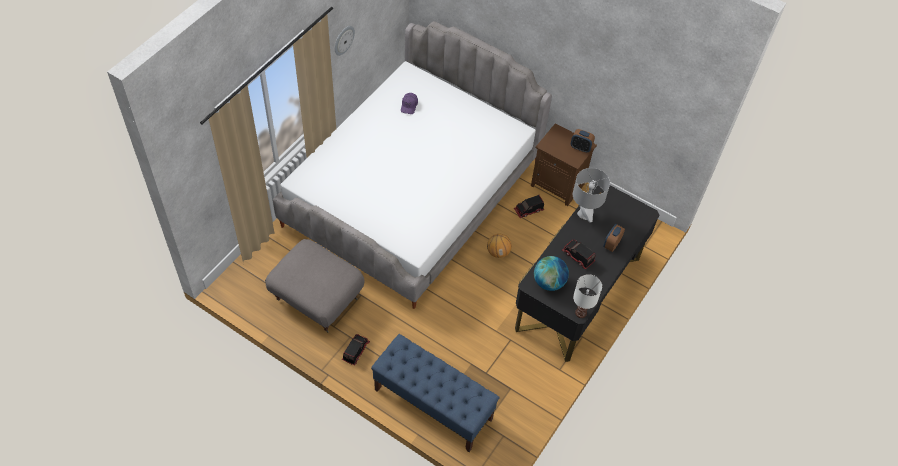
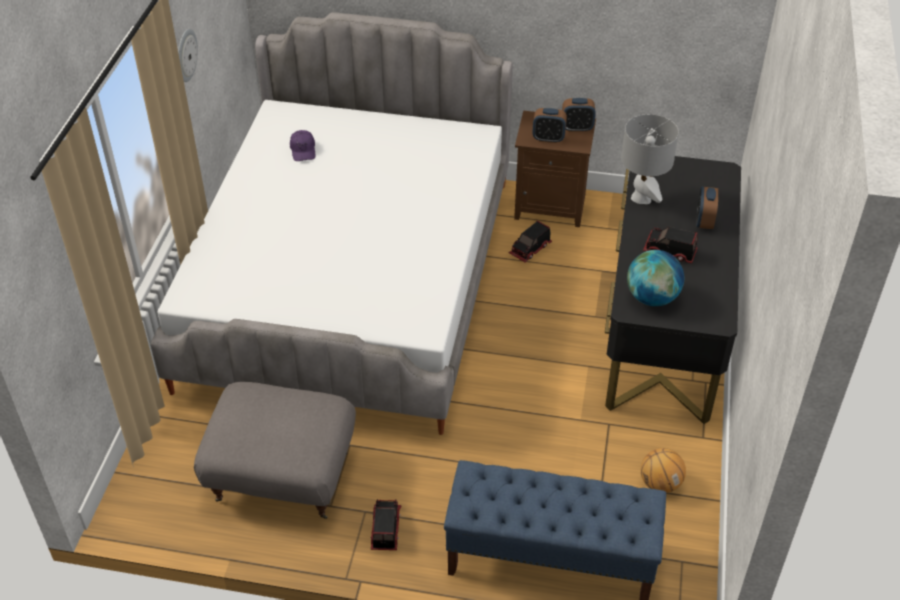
camera: 20 degrees left, 10 degrees down
(498, 252) = (520, 316): basketball -> basketball (660, 483)
(558, 149) = (548, 138): none -> alarm clock
(580, 313) = (722, 321): white table lamp -> none

